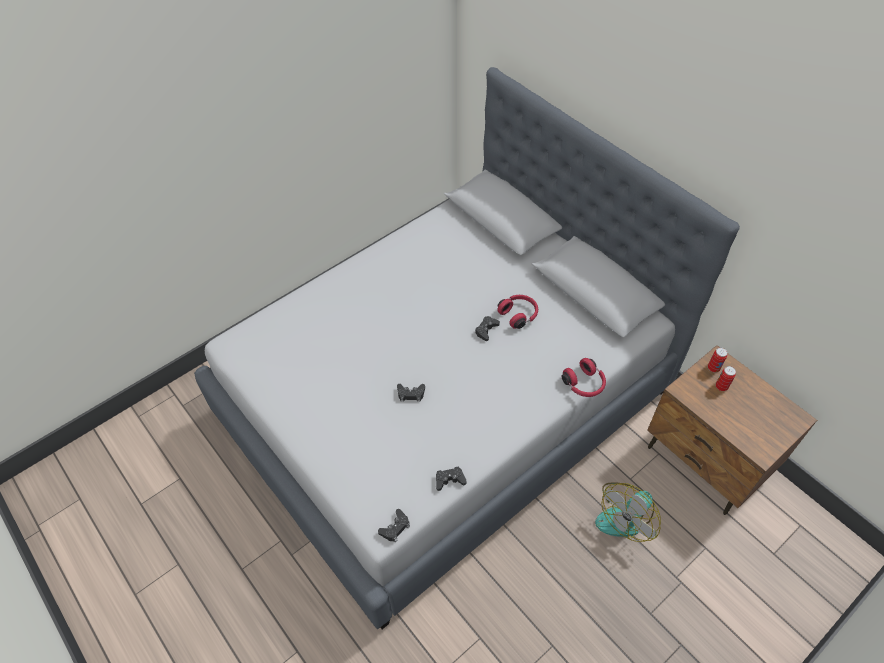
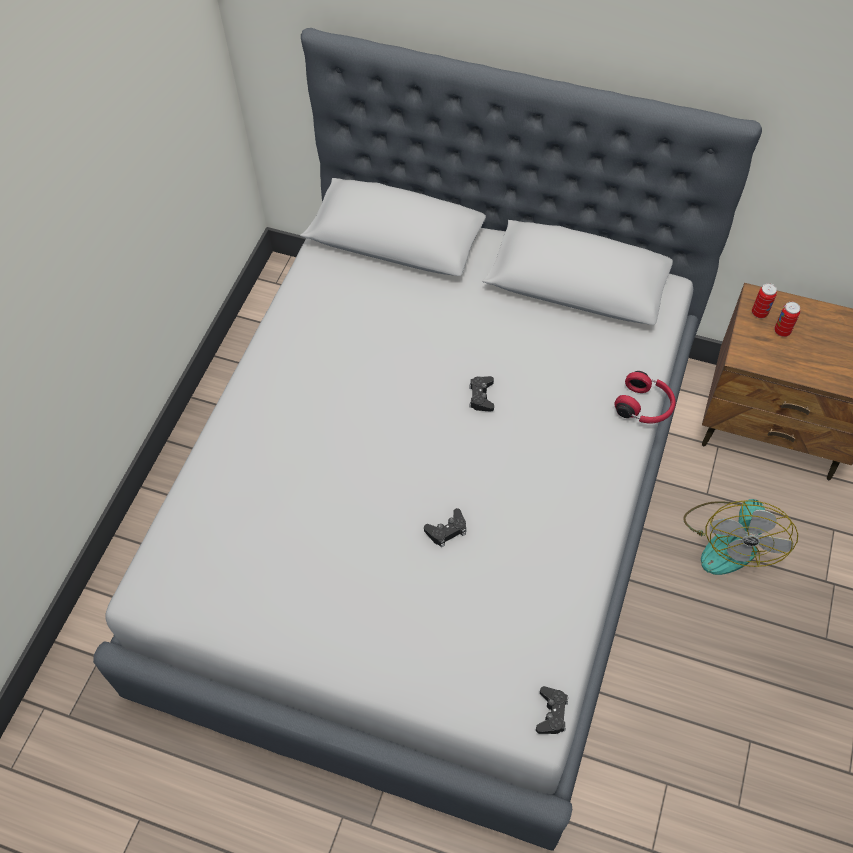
camera: 30 degrees left, 5 degrees up
(449, 480) = (573, 614): black game controller -> none
(519, 315) = (507, 356): red headphones -> none

